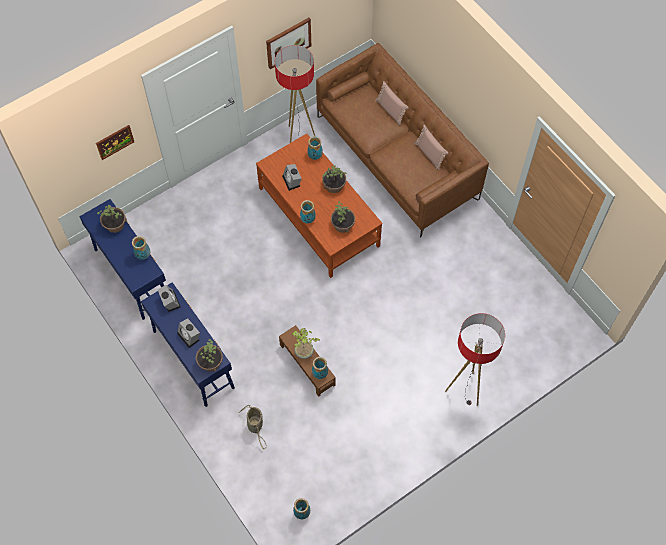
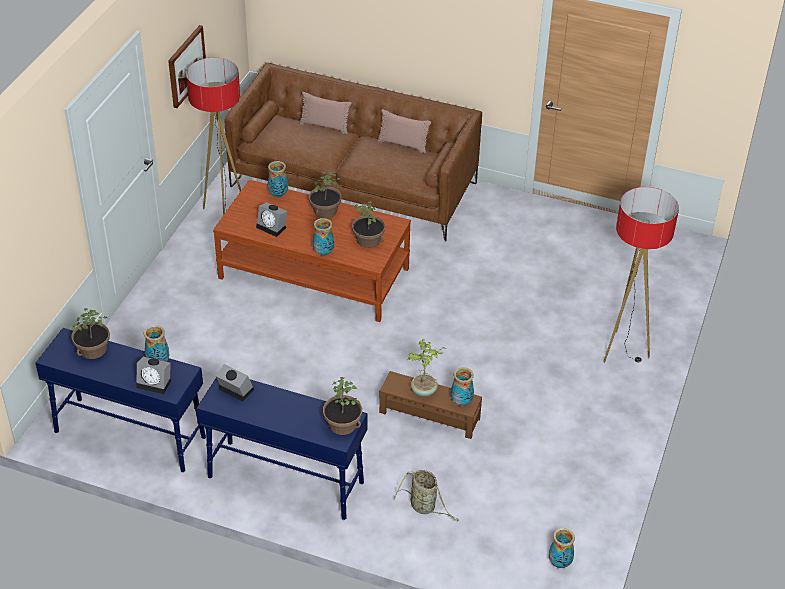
camera: 35 degrees left, 20 degrees down
(115, 142) = (48, 232): picture -> none
(189, 336) = (292, 412): alarm clock -> alarm clock (155, 383)

